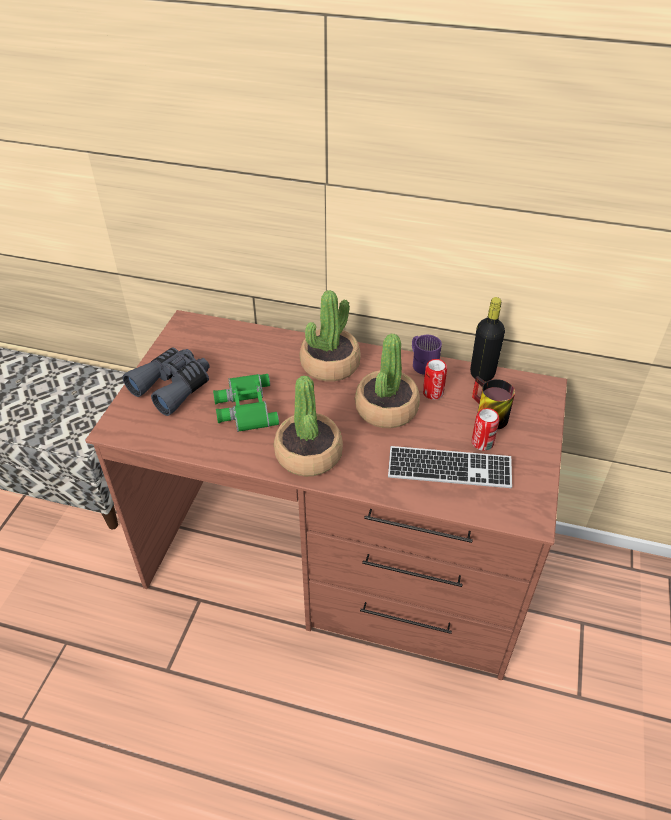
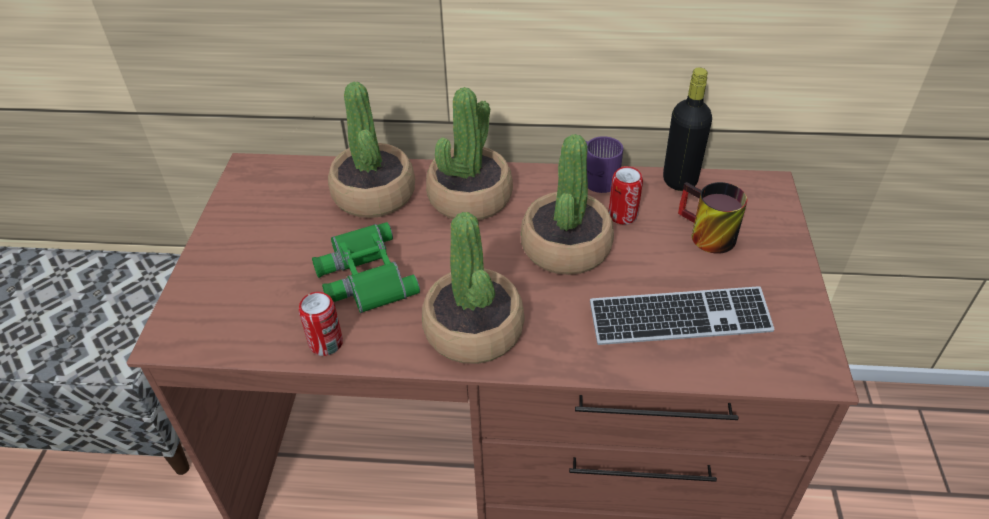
camera: 10 degrees left, 0 degrees up
(173, 386) = (249, 261): grey binoculars -> none
(265, 353) = (374, 194): none -> potted plant
(482, 443) = (712, 274): can -> can (326, 343)

